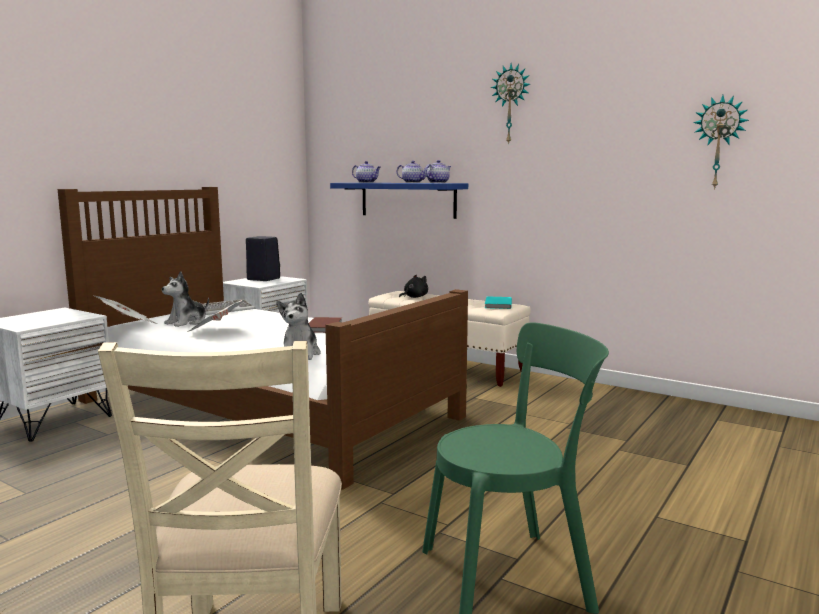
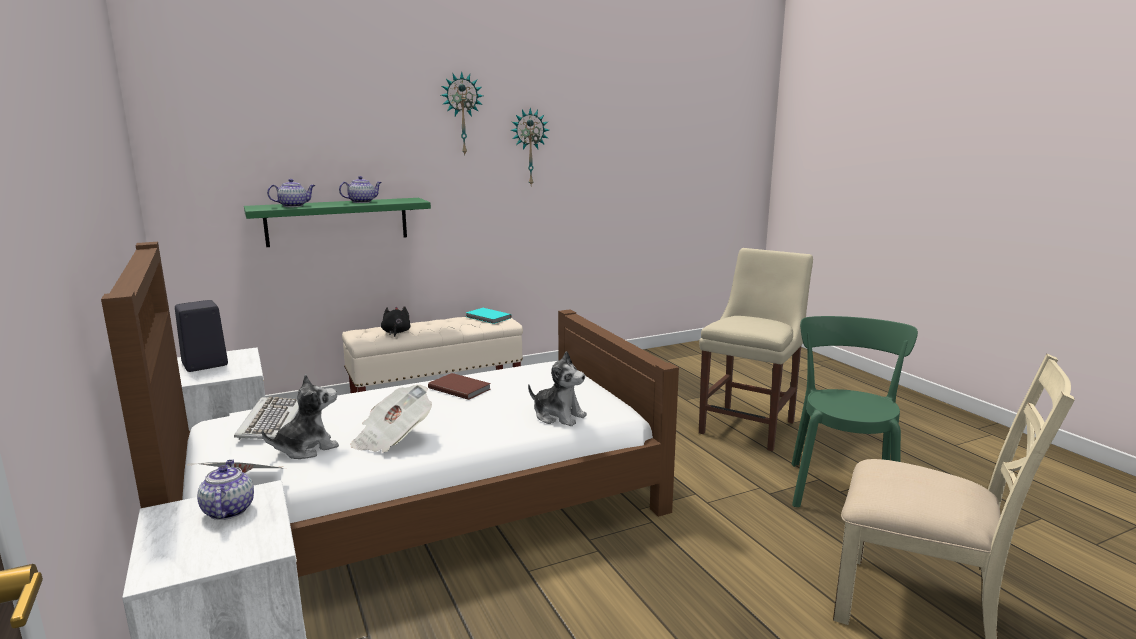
camera: 60 degrees left, 5 degrees up
(187, 322) = (306, 448): plush toy -> plush toy turned 105 degrees counterclockwise
(407, 199) = (337, 221): blue shelf -> green shelf
(438, 183) = (401, 200): teapot -> teapot (228, 510)
(608, 494) = (749, 425): none -> beige chair
(719, 142) = (633, 155): wall clock -> wall clock (529, 147)

